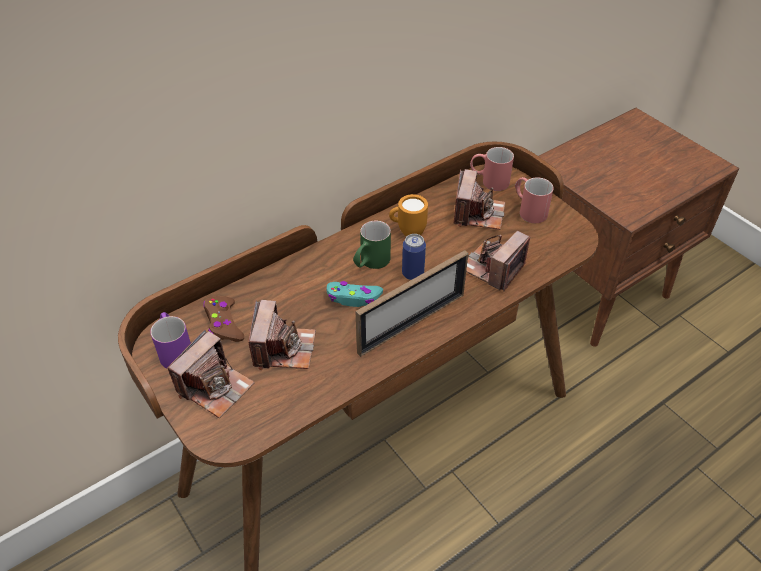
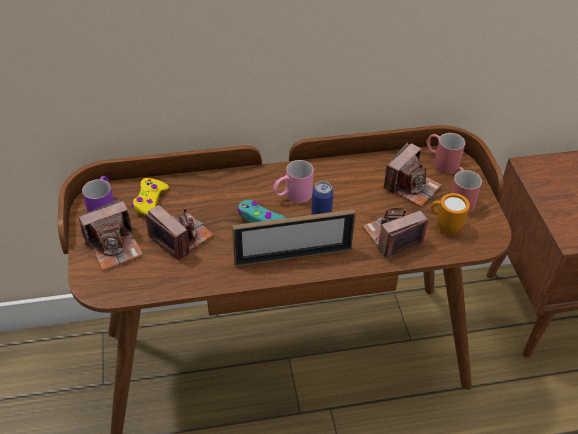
camera: 25 degrees right, 0 degrees up
(224, 324) = (150, 202): brown game controller -> yellow game controller
(283, 348) = (181, 238): camera -> camera turned 75 degrees counterclockwise
(370, 263) = (292, 196): green mug -> pink mug
(407, 232) = (340, 181): orange mug -> orange mug (444, 226)

